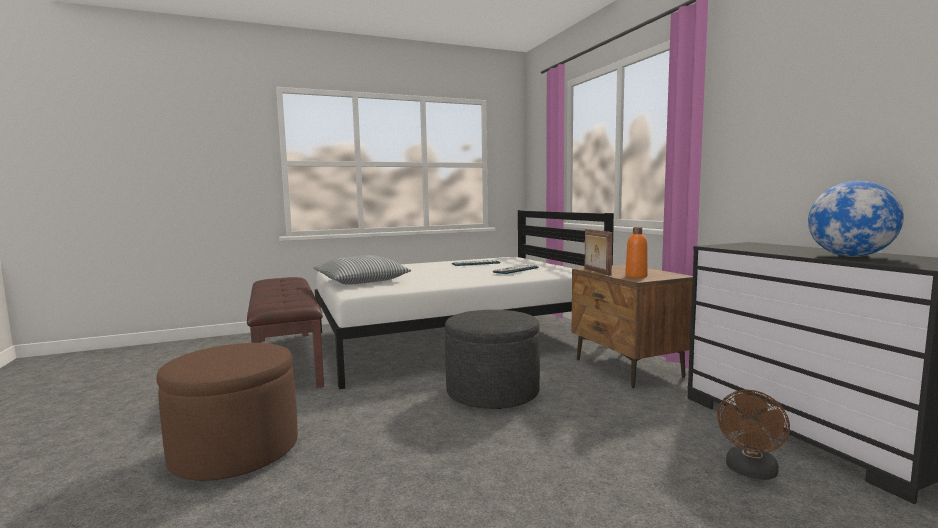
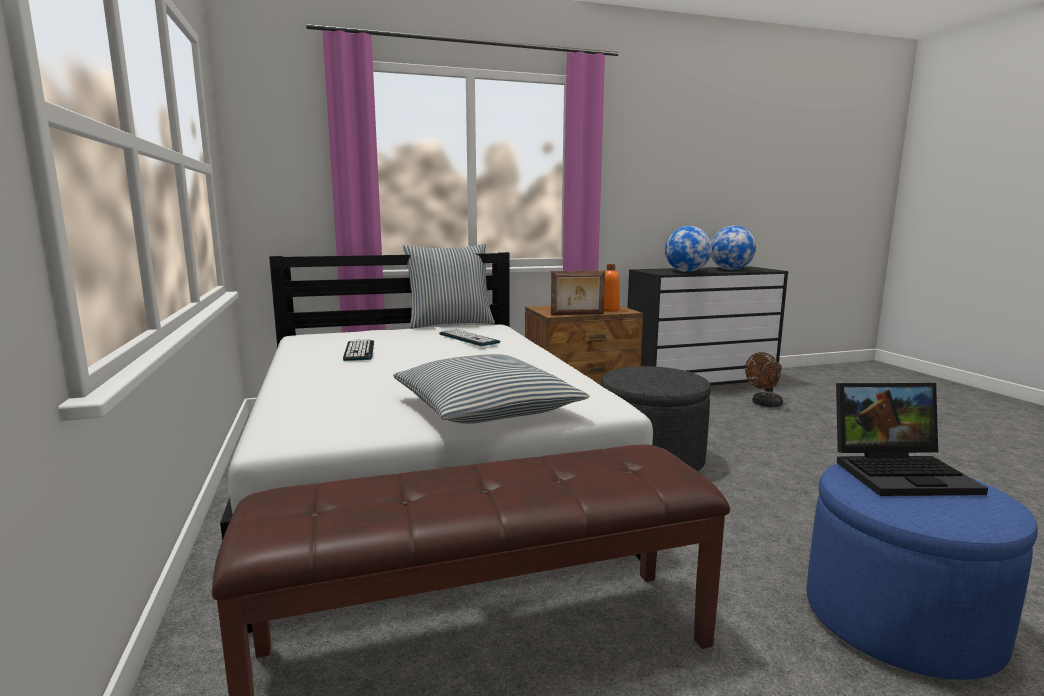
camera: 85 degrees left, 5 degrees up
(235, 451) = (900, 621): brown ottoman -> blue ottoman
(252, 355) = (902, 472): none -> laptop
(575, 267) = (450, 324): none -> pillow
(750, 472) = (764, 404): brown fan -> brown fan turned 105 degrees clockwise
(756, 249) = (686, 272): none -> globe

